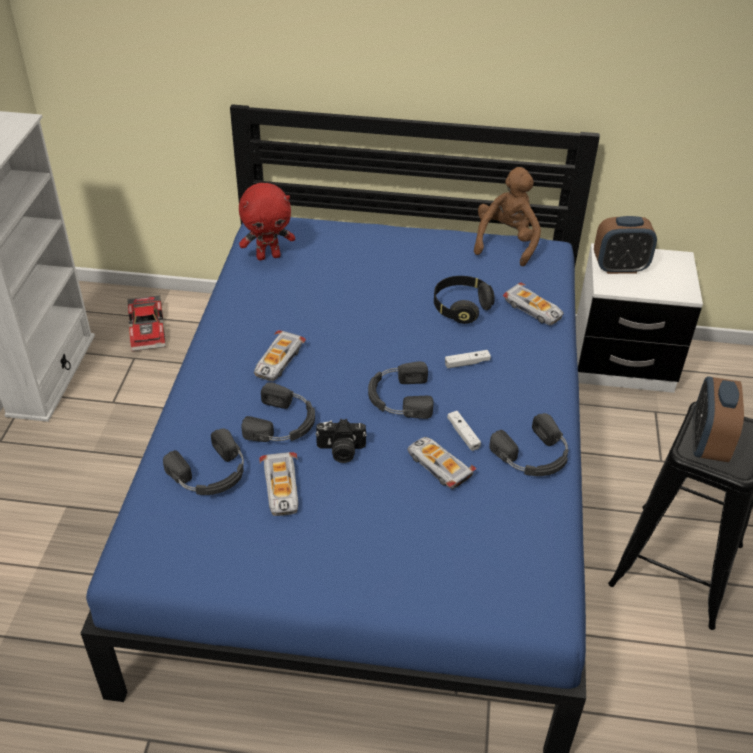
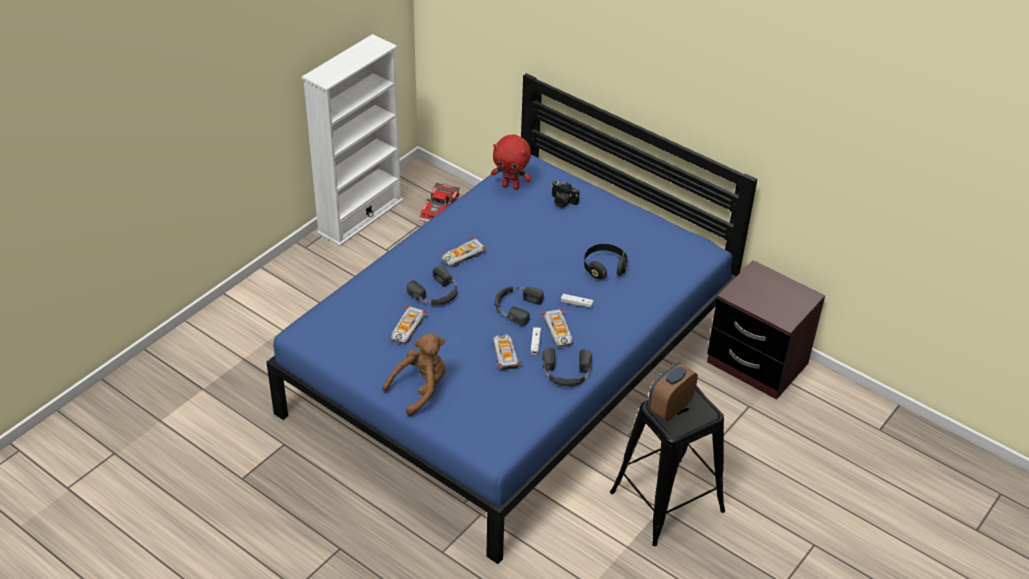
camera: 30 degrees right, 0 degrees up
(211, 473) = (375, 305): black headphones -> none
(341, 451) = (456, 323): camera -> camera (562, 202)
(506, 242) = (680, 236): brown plush toy -> brown plush toy (420, 389)
(533, 309) = (652, 287): toy car -> toy car (558, 332)
(619, 267) = (755, 285): alarm clock -> none
(622, 363) = (757, 363): white nightstand -> brown nightstand

